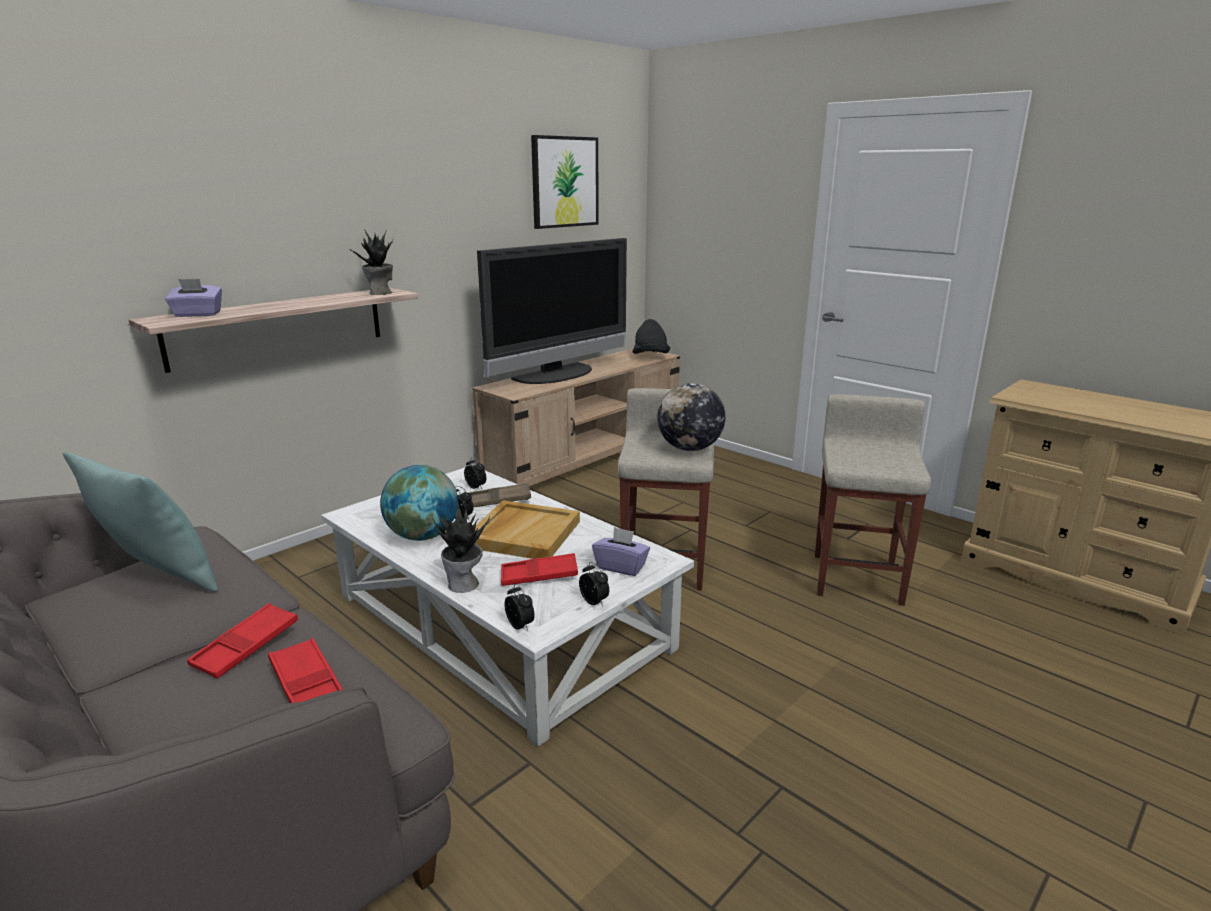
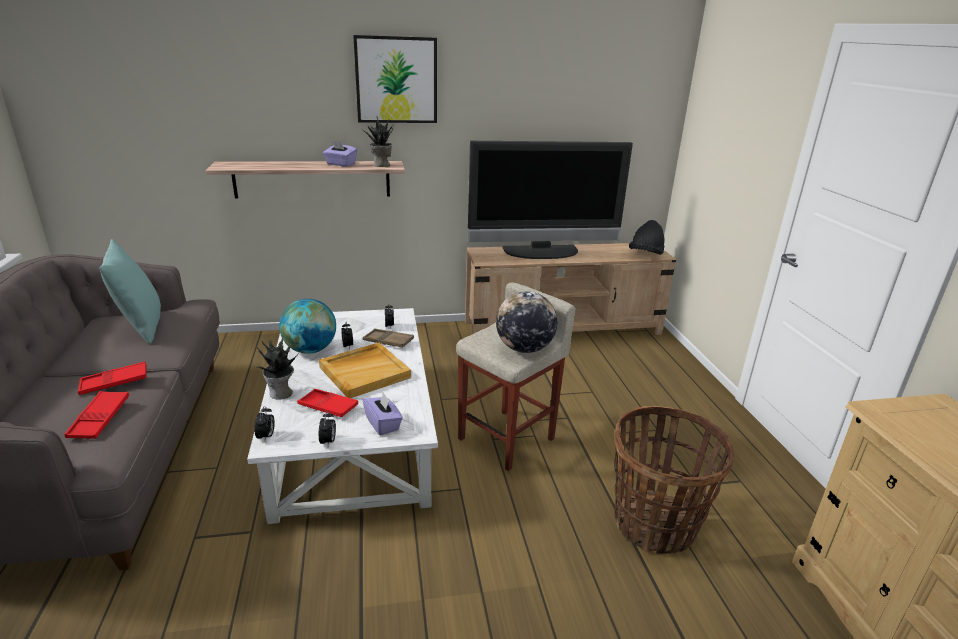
camera: 35 degrees right, 5 degrees up
(197, 314) = (249, 164): purple tissue box -> purple tissue box (340, 164)
(564, 182) = (585, 86): picture -> picture (396, 80)
(857, 577) = (655, 524): beige stool -> basket

